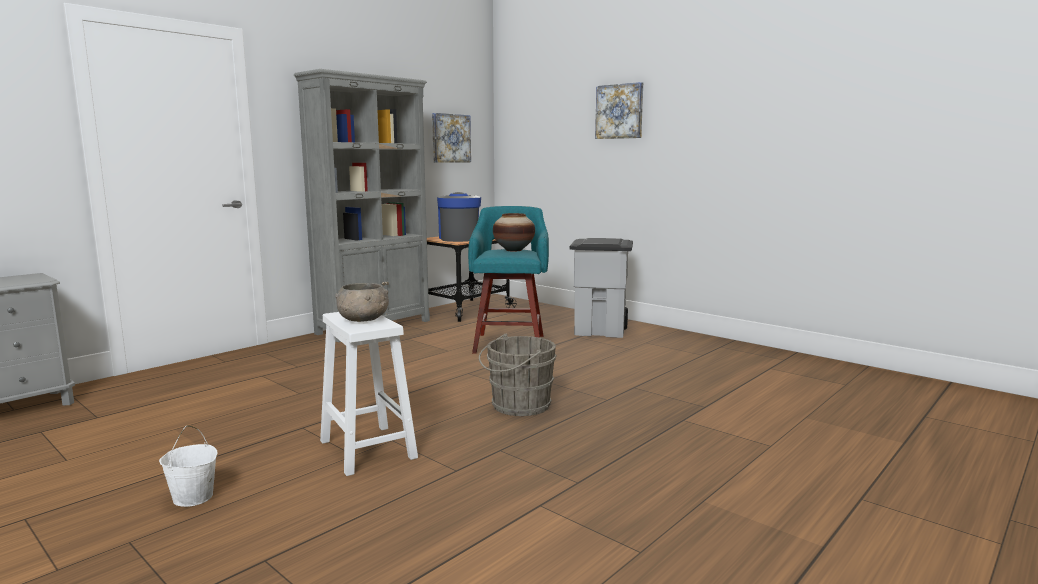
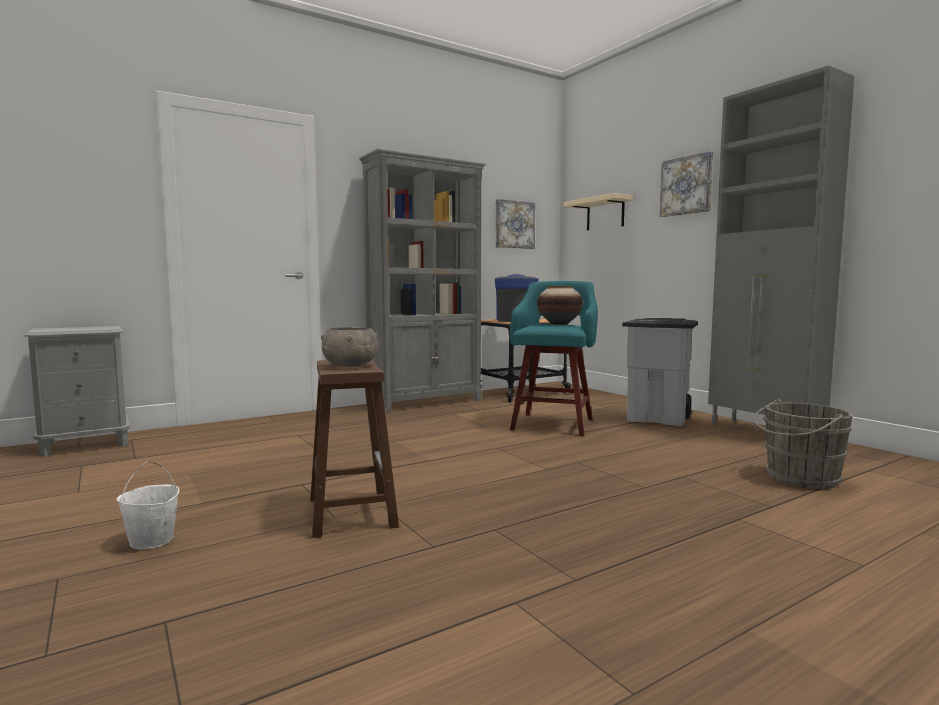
camera: 15 degrees right, 5 degrees down
(366, 449) = (351, 511): white stool -> brown stool
(517, 406) = (536, 484): grey bucket -> grey bucket (798, 478)
(541, 130) = (605, 214): none -> beige shelf
(690, 338) = (765, 432): none -> grey cabinet

